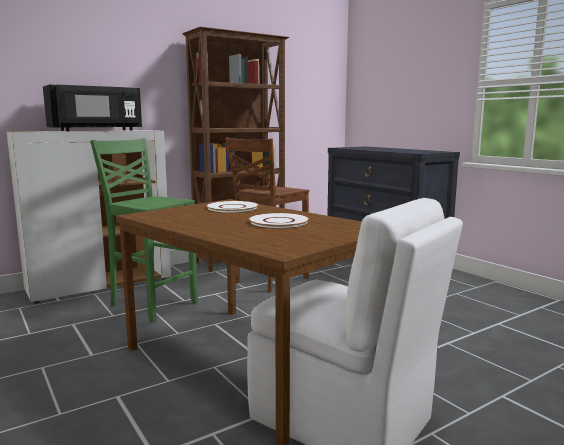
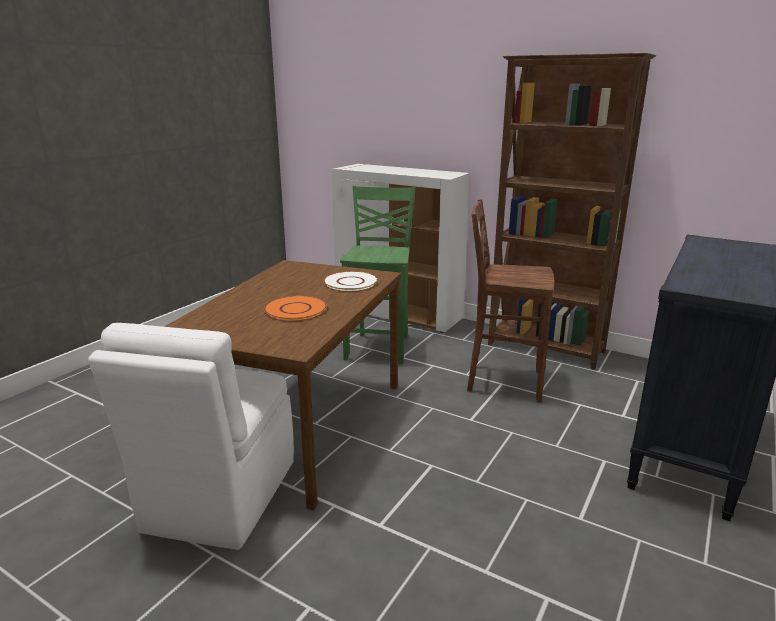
camera: 65 degrees right, 10 degrees up
(96, 130) = (403, 171): black microwave -> none
(278, 221) = (295, 309): white plate -> orange plate

